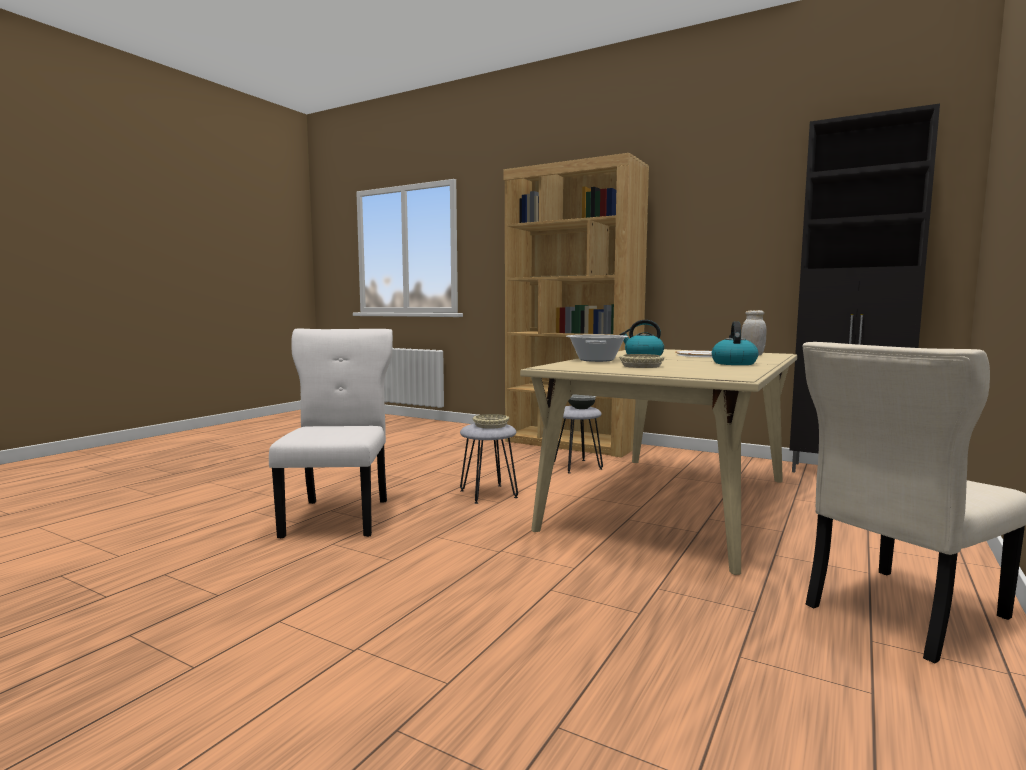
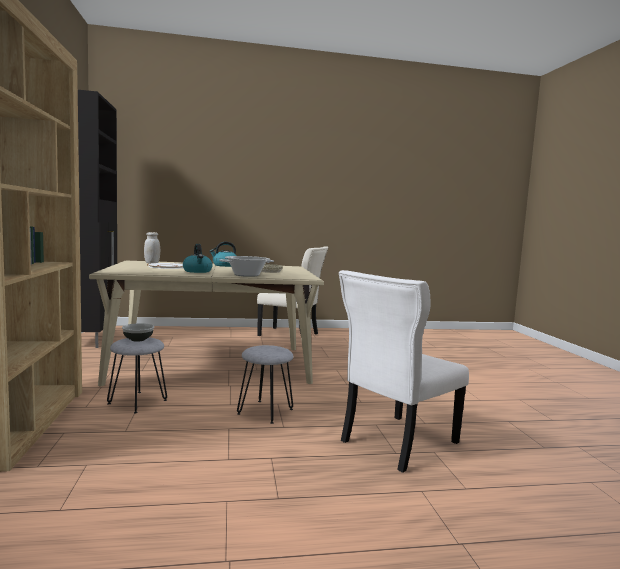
camera: 130 degrees left, 0 degrees up
(490, 425) = (266, 349): beige bowl -> none

